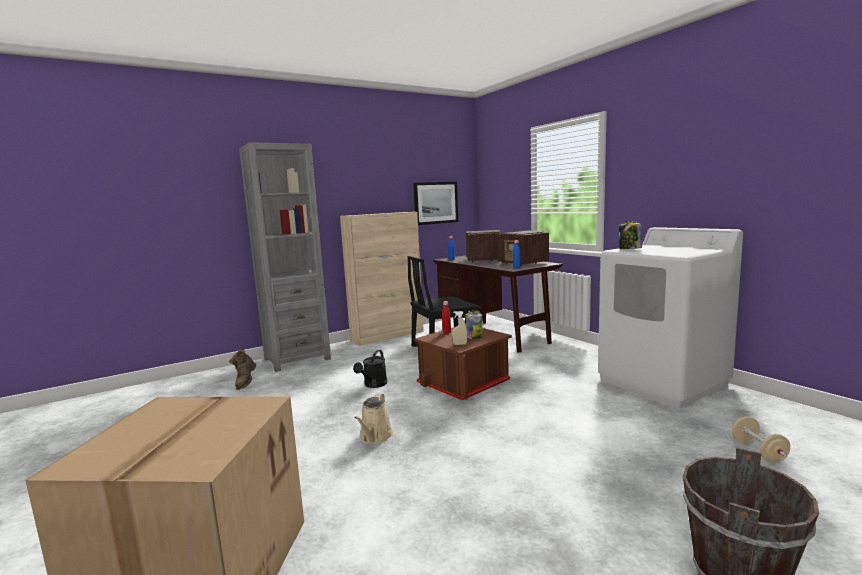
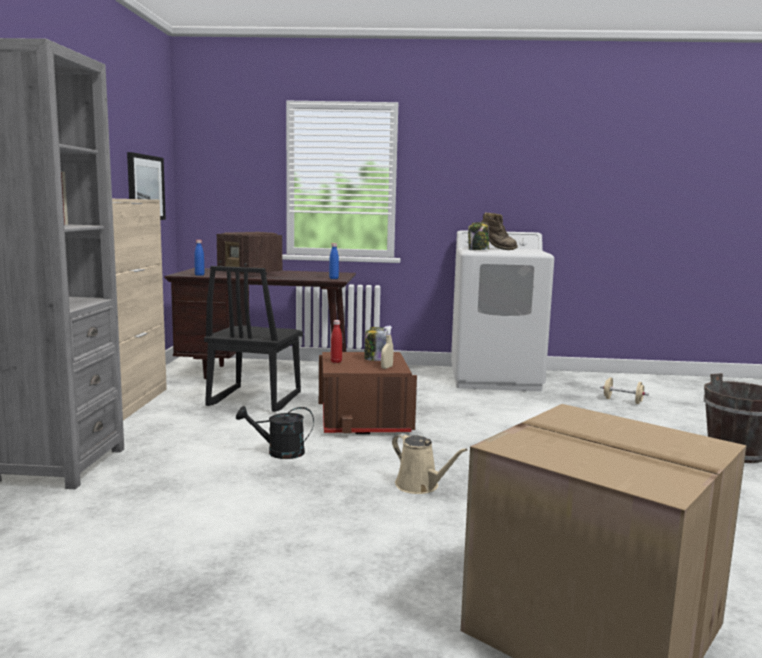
camera: 55 degrees left, 0 degrees up
(245, 383) = (67, 517): brown boot -> brown boot (495, 249)
(373, 385) = (279, 452): black watering can -> black watering can turned 120 degrees clockwise
(523, 263) = (316, 274): radio -> none

